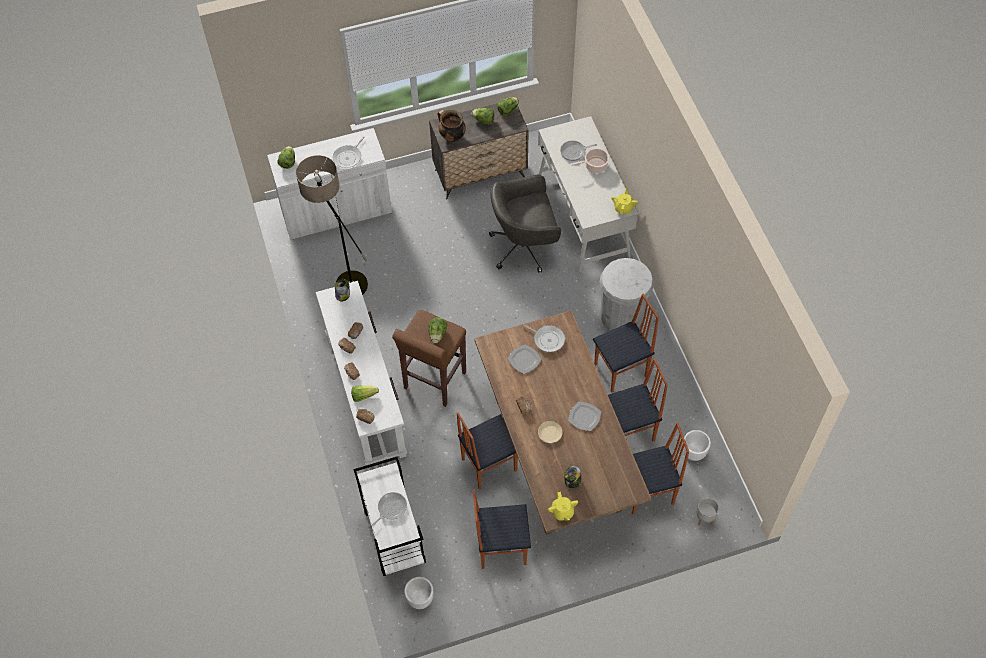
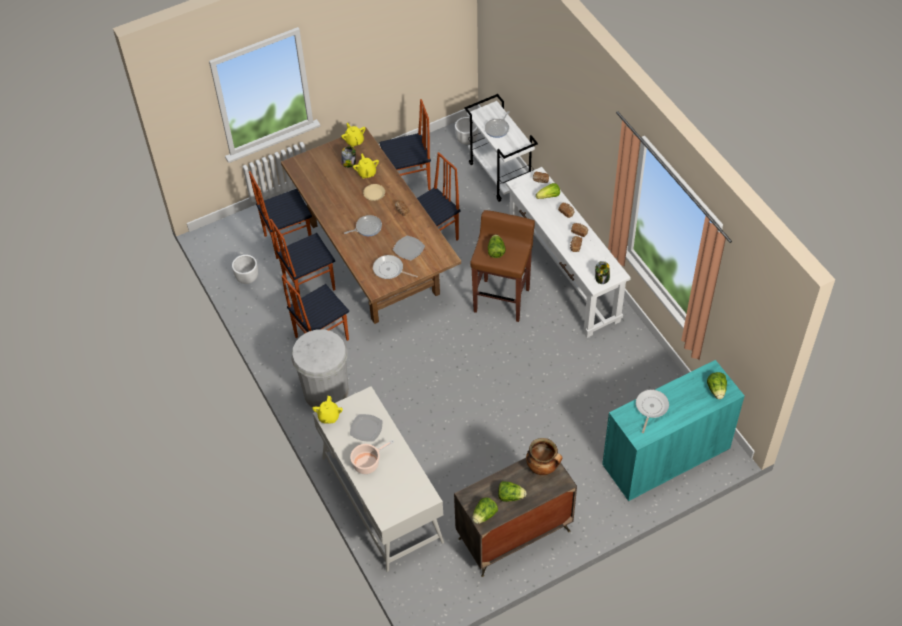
camera: 170 degrees right, 5 degrees down
(336, 211) = (665, 457): white cabinet -> turquoise cabinet
(343, 277) = (628, 384): floor lamp -> none
(525, 246) = (442, 451): grey office chair -> none
(554, 463) = (366, 172): none -> yellow teapot
(574, 152) = (394, 477): frying pan -> frying pan (367, 227)
(584, 417) = (345, 211): plate -> plate (366, 428)
(705, 518) = (236, 229): grey planter -> none

